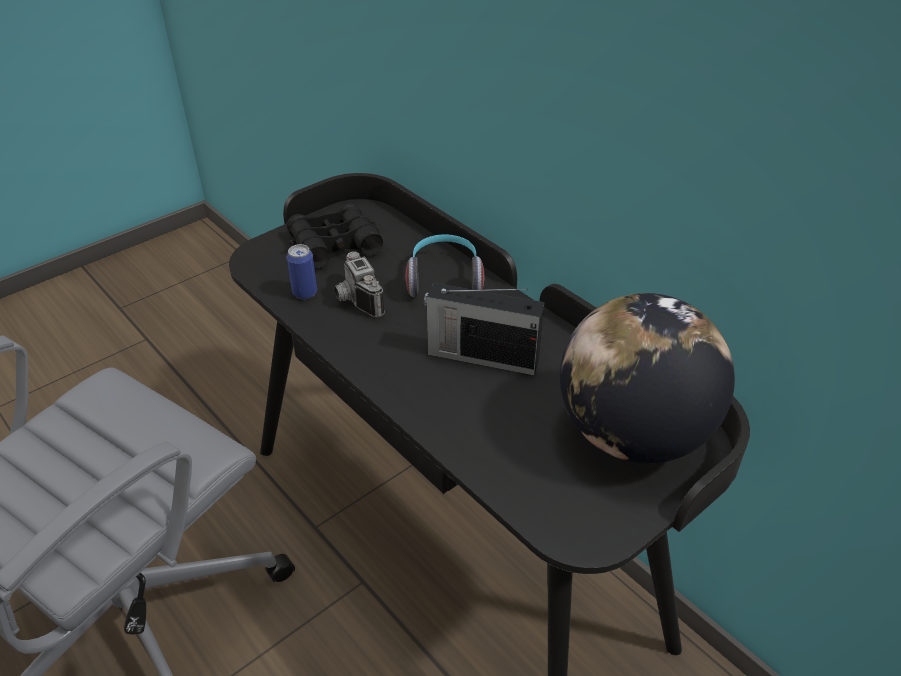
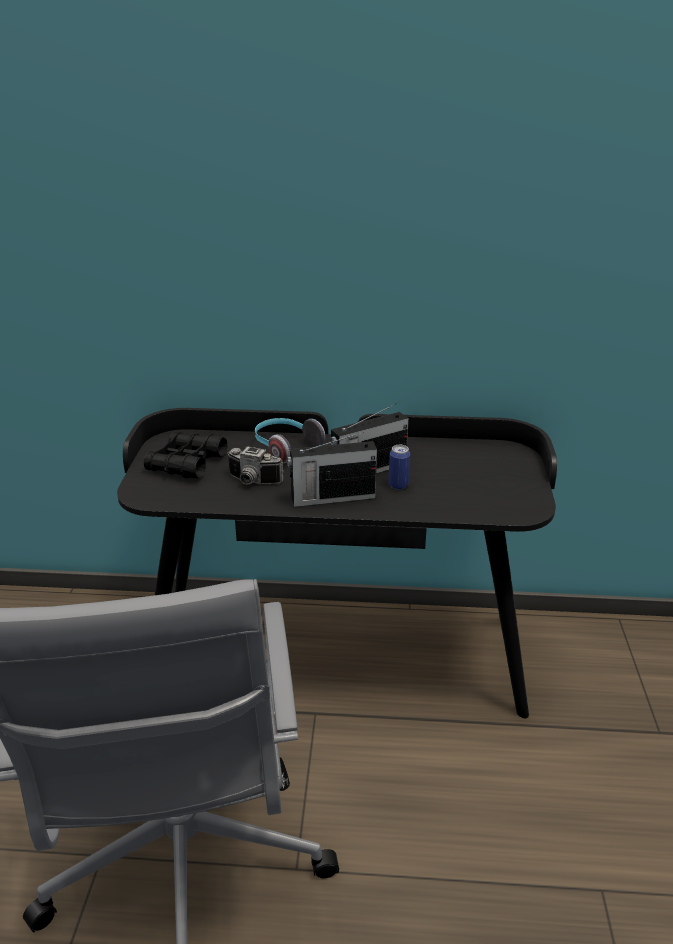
camera: 45 degrees left, 10 degrees down
(305, 293) = (213, 494): can -> can (398, 485)
(396, 366) = (331, 497): none -> radio
(632, 434) = (485, 463): globe -> none

